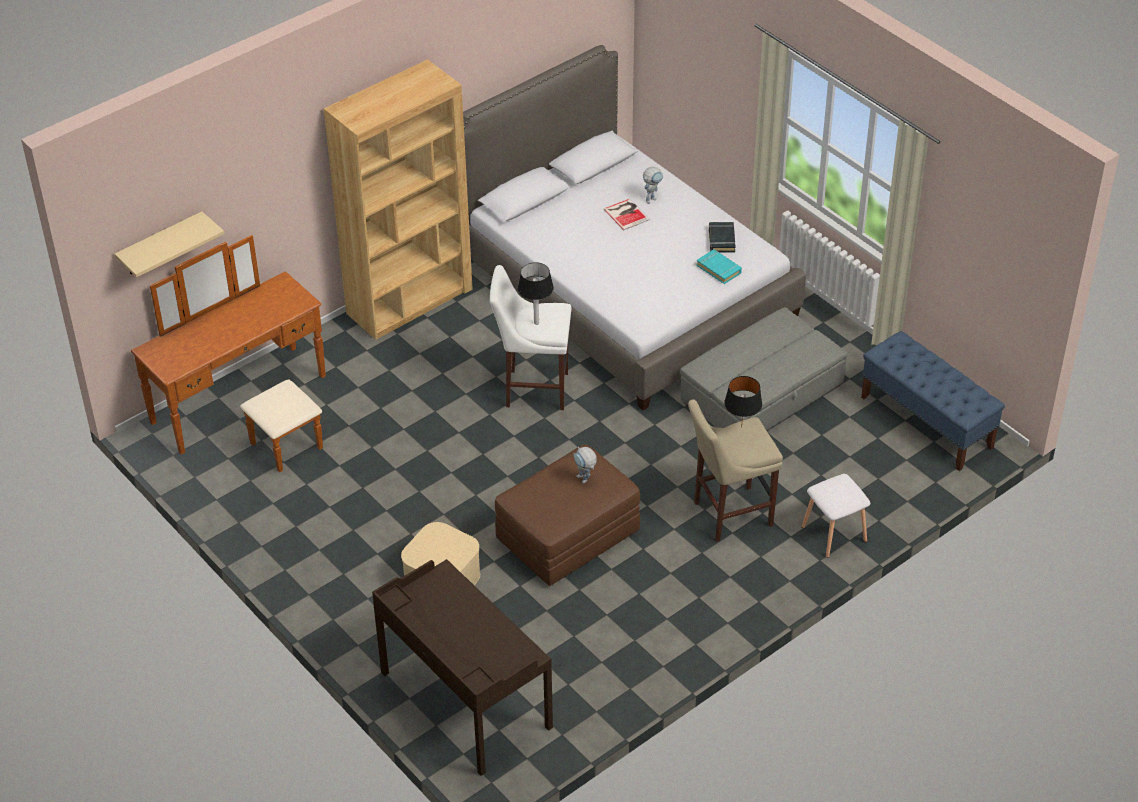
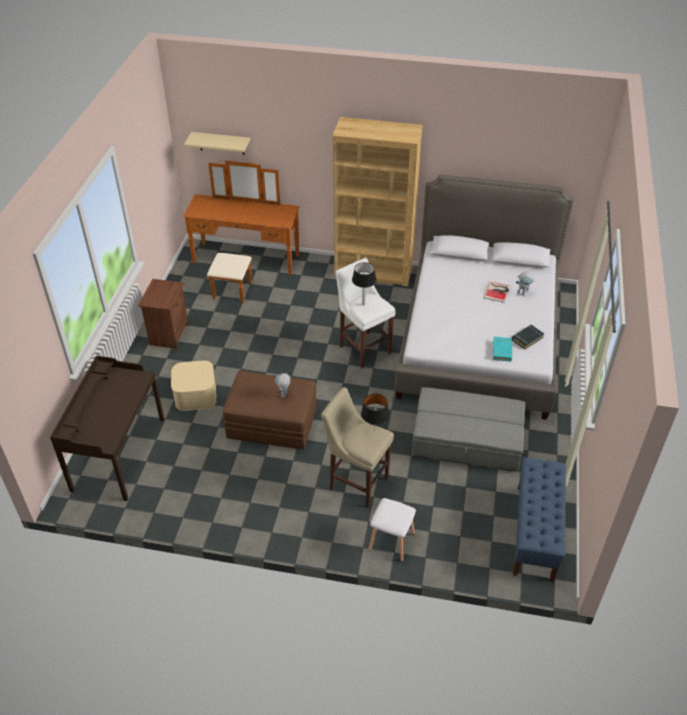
camera: 50 degrees right, 0 degrees up
(299, 550) = (168, 334): none -> brown nightstand

